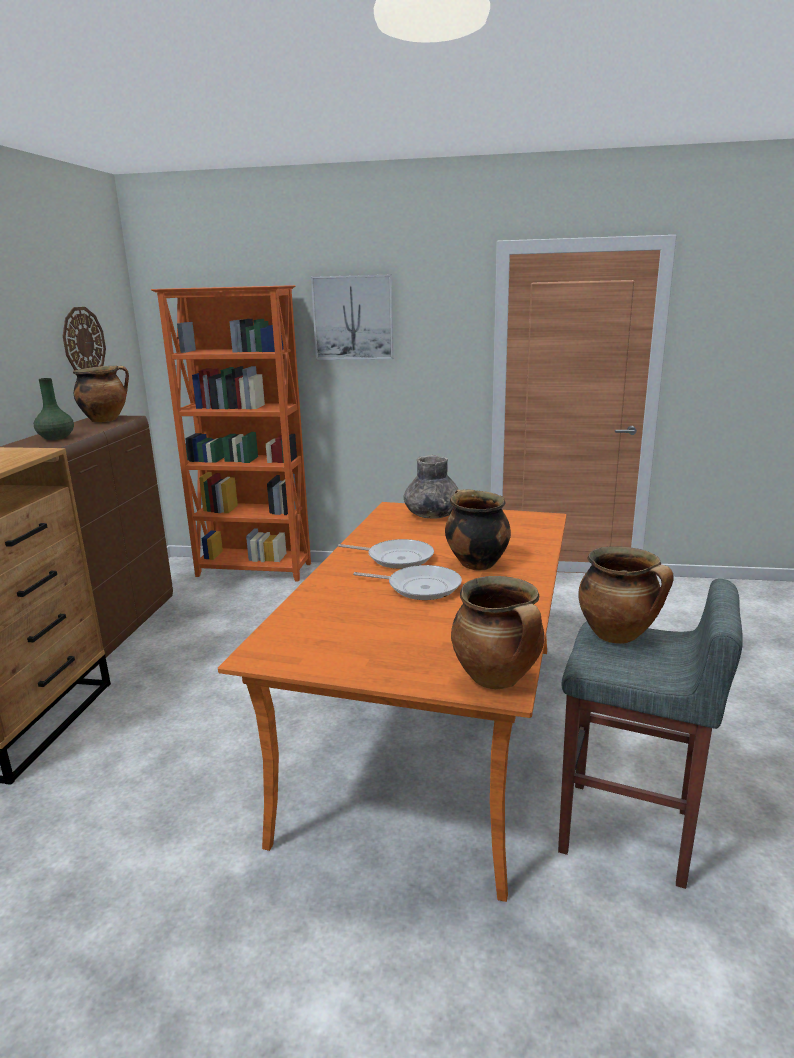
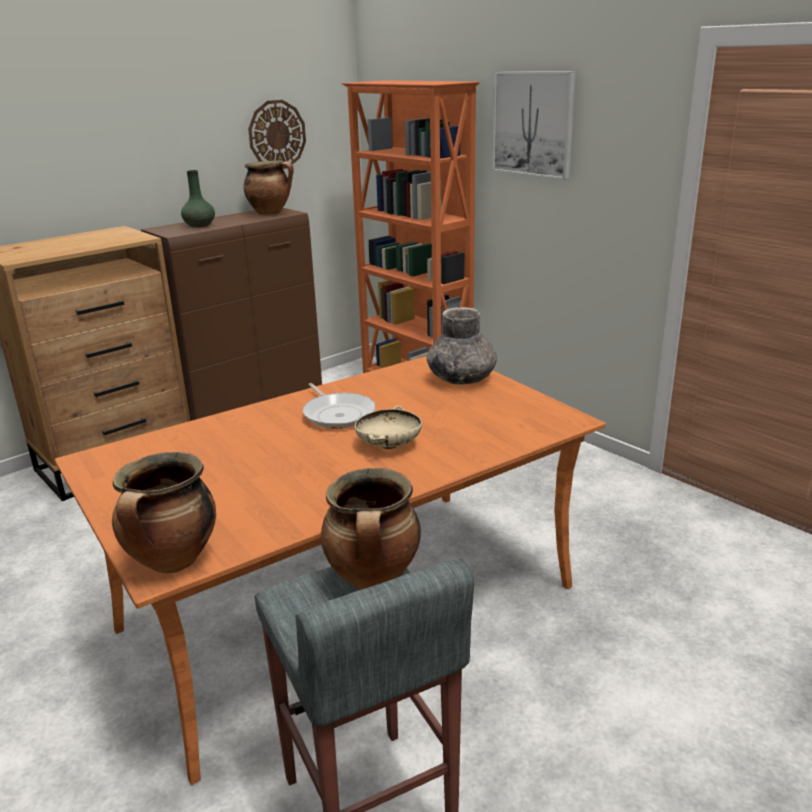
camera: 40 degrees right, 5 degrees up
(420, 587) = (296, 450): frying pan -> none
(475, 563) = (388, 445): cooking pot -> beige bowl

